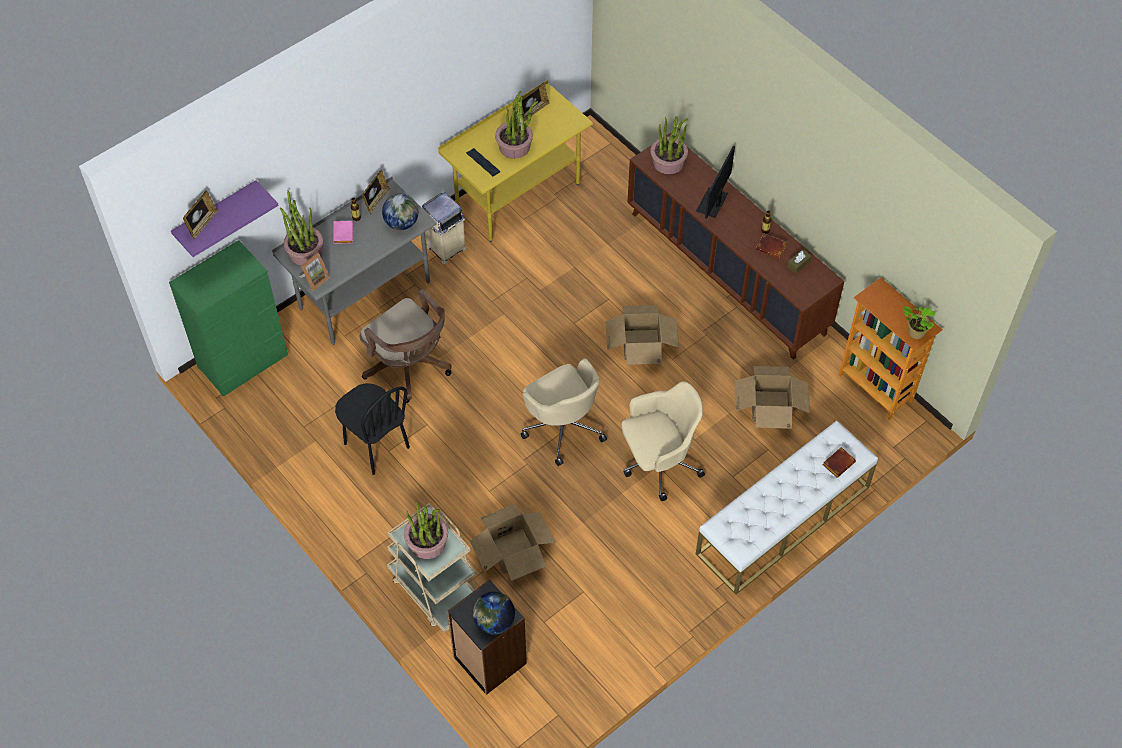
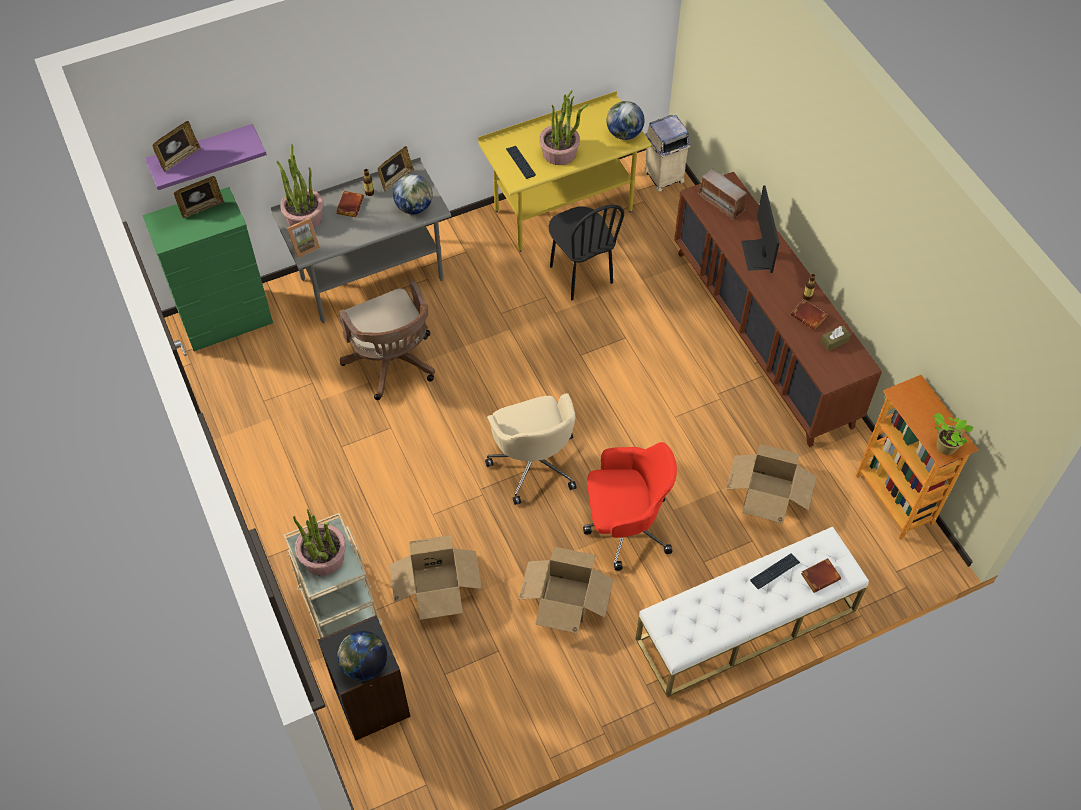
camera: 15 degrees right, 0 degrees up
(342, 233) = (349, 205): pink book -> brown book
(376, 446) = (330, 438): black chair -> black chair (580, 275)
(445, 249) = (470, 249): beige trash can -> beige trash can (663, 177)
(533, 111) = (591, 120): picture frame -> picture frame (202, 207)
(566, 118) = (624, 134): none -> globe
(641, 345) = (645, 394): cardboard box -> cardboard box (565, 599)
(658, 462) = (625, 526): beige office chair -> red office chair
(668, 162) = (721, 202): potted plant -> radio
(712, 203) = (757, 255): monitor -> monitor turned 45 degrees counterclockwise
(800, 468) = (774, 571): none -> keyboard

